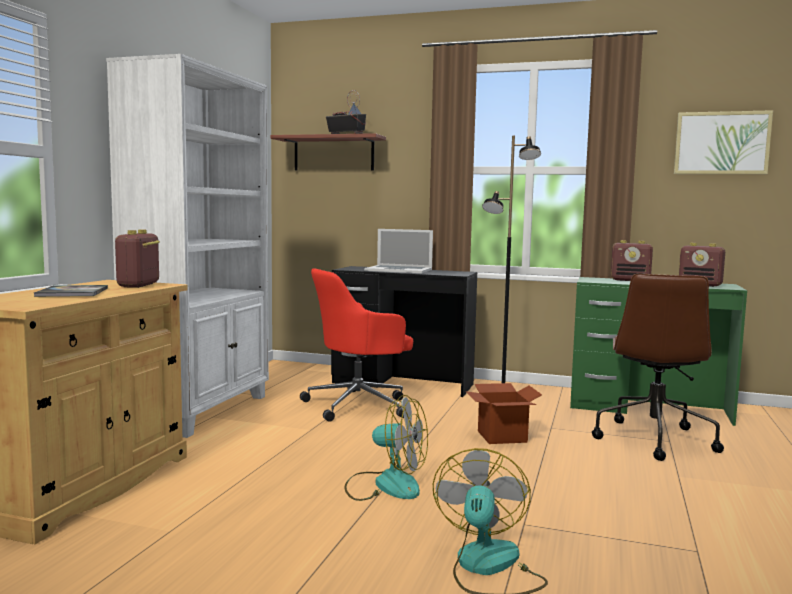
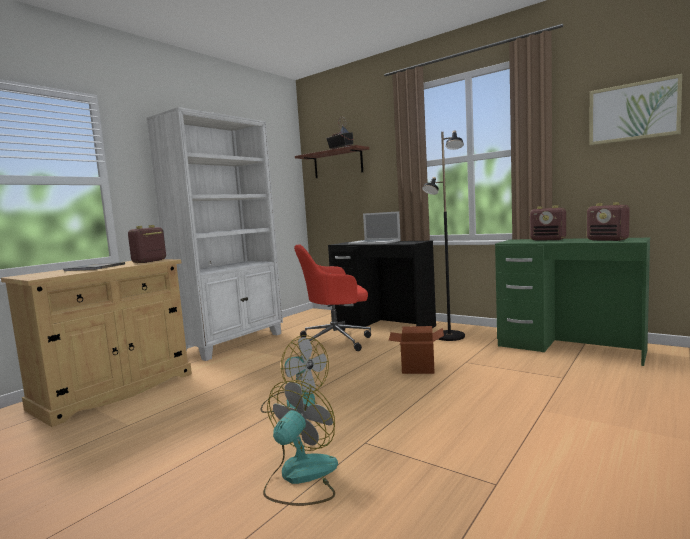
camera: 20 degrees right, 0 degrees up
(653, 439) = (549, 375): brown office chair -> none

